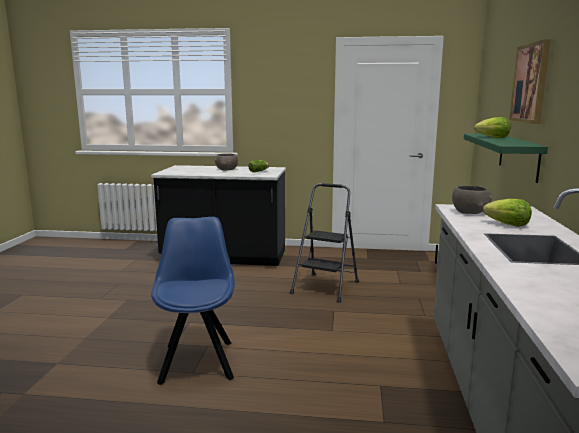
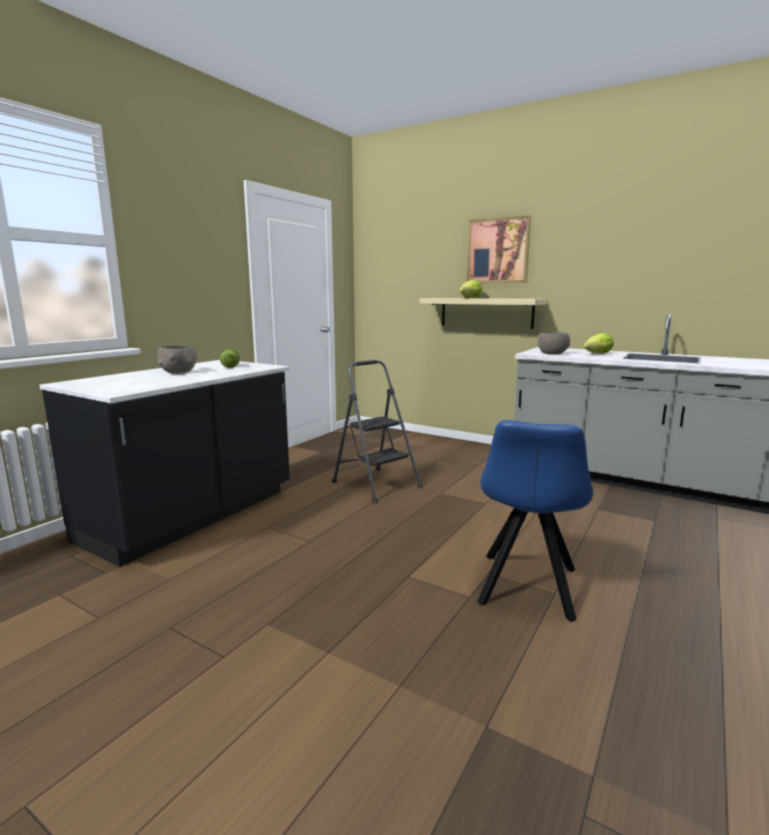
camera: 65 degrees left, 0 degrees up
(198, 361) = (527, 586): blue chair -> blue chair turned 90 degrees counterclockwise
(518, 156) = (486, 312): green shelf -> beige shelf

